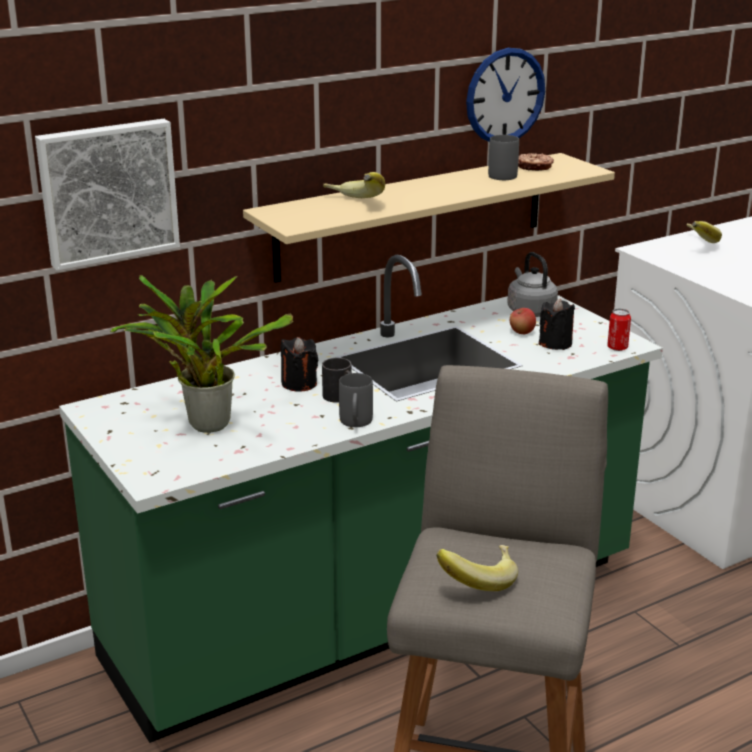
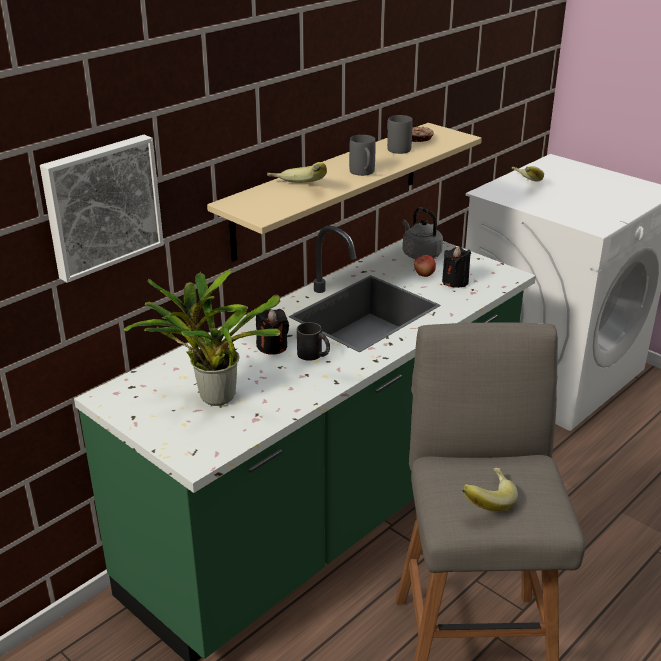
camera: 15 degrees left, 5 degrees up
(355, 423) = (338, 378): grey mug -> grey mug (363, 173)
(505, 96) = (391, 81): wall clock -> none
(617, 348) = (503, 279): can -> none

